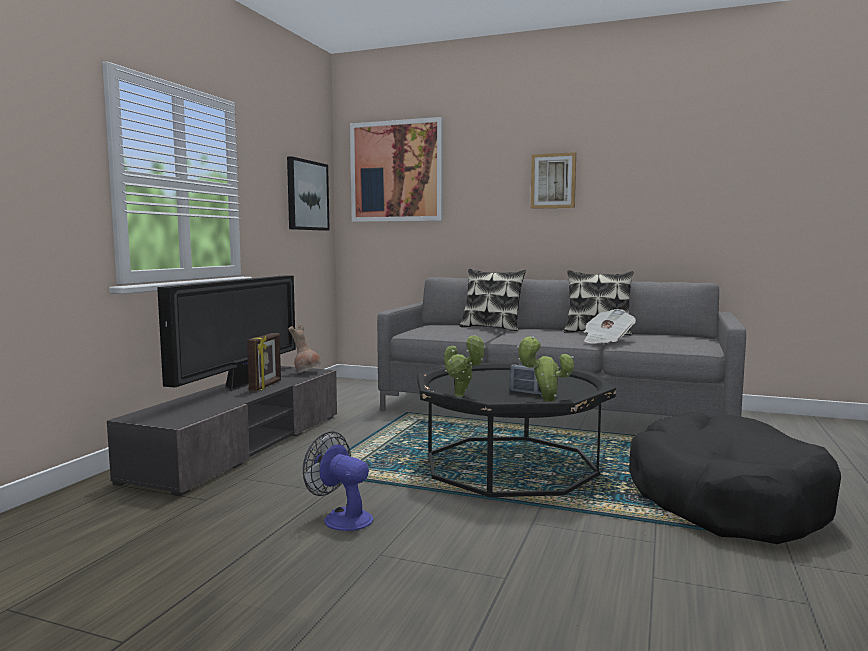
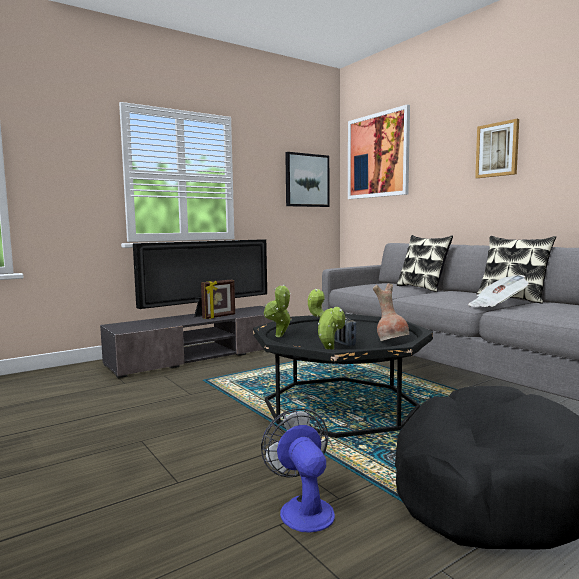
camera: 35 degrees right, 0 degrees up
(307, 372) = (263, 311): brown vase -> brown vase (392, 341)
(341, 518) = (166, 412): fan -> fan (303, 508)

